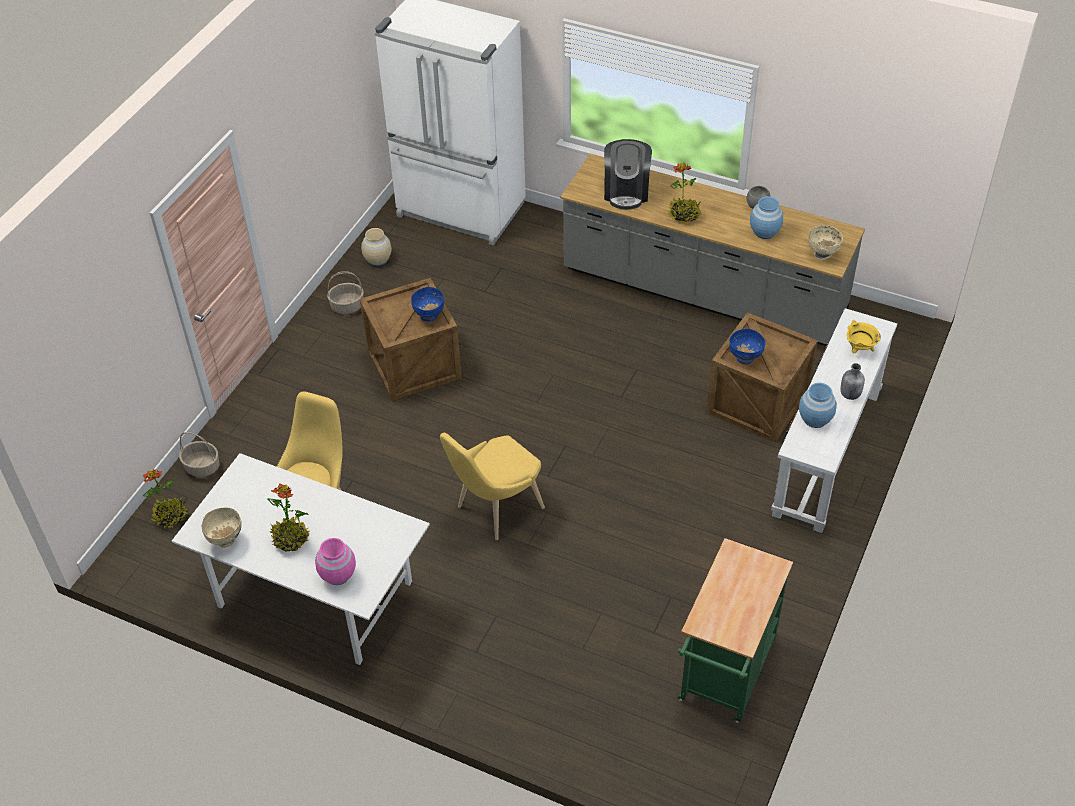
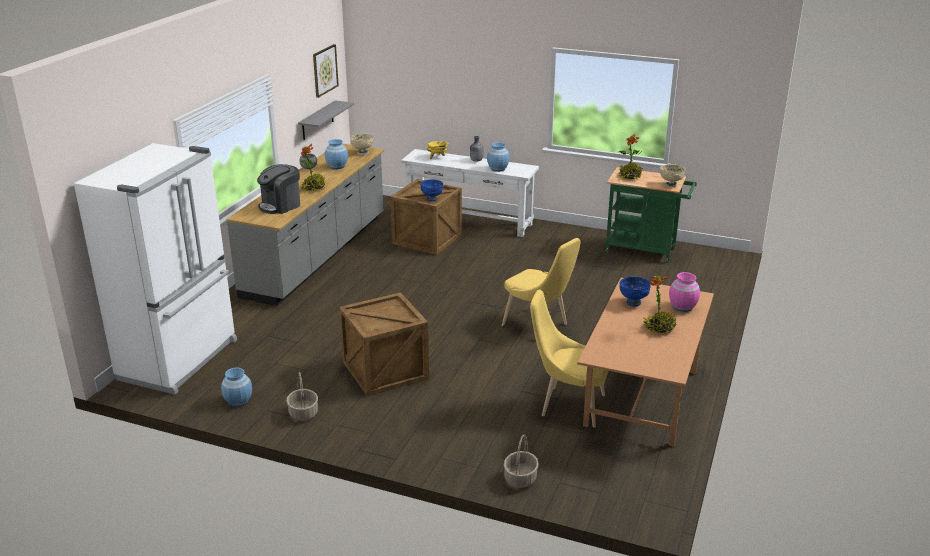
camera: 95 degrees left, 20 degrees down
(171, 516) = (585, 489): potted plant -> potted plant (630, 177)
(225, 540) = (673, 357): beige bowl -> beige bowl (671, 185)
(313, 594) = (642, 398): white dining table -> brown dining table
(378, 259) = (238, 401): beige vase -> blue vase
(429, 316) = (386, 307): blue bowl -> blue bowl (633, 302)
(626, 191) = (280, 205): coffee machine -> coffee machine turned 135 degrees clockwise
(862, 181) = (317, 120): none -> grey shelf
(905, 134) = (325, 70): none -> picture

